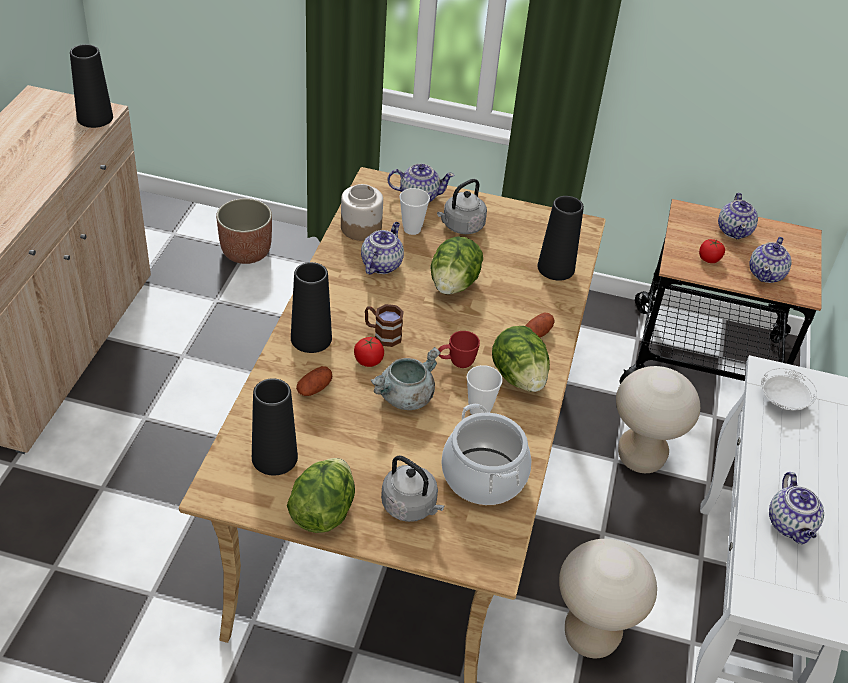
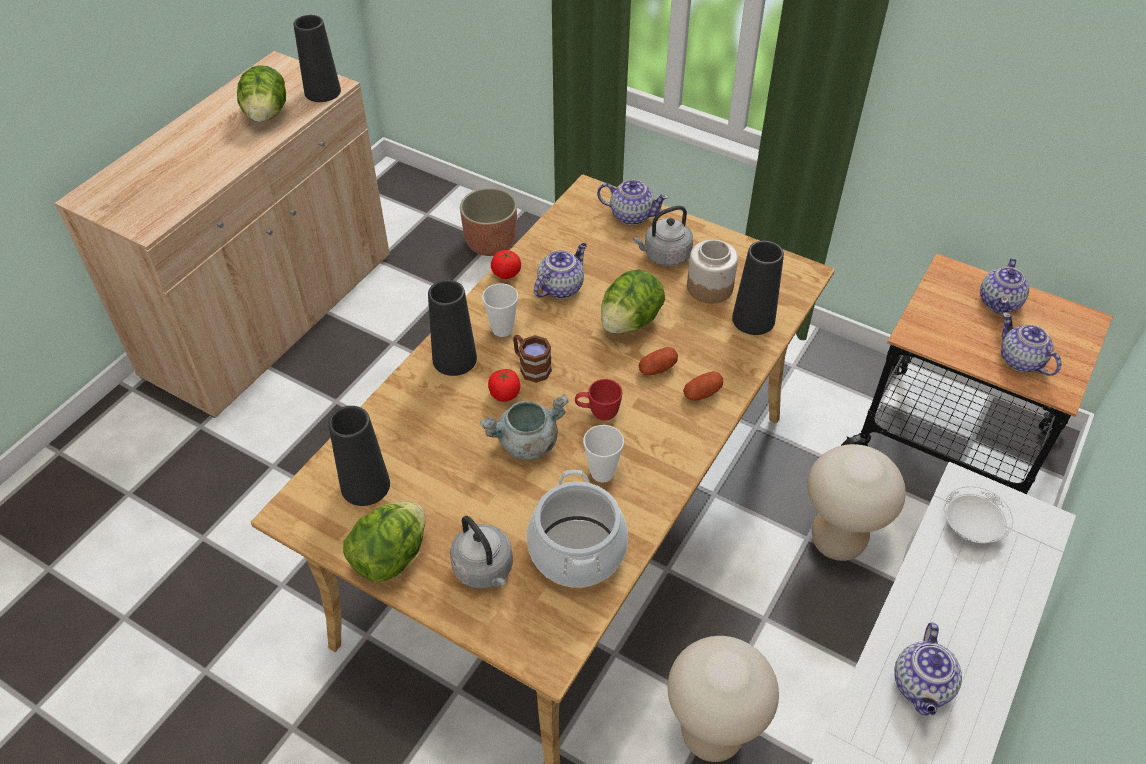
camera: 20 degrees right, 5 degrees up
(314, 388) = (436, 416): potato -> potato (657, 368)
(361, 227) = (555, 242): jar -> jar (710, 287)
(412, 229) = (609, 251): cup -> cup (502, 329)
(519, 377) = (661, 441): lettuce -> lettuce (266, 115)
(709, 259) = (955, 332): tomato -> tomato (506, 273)
(766, 274) = (1021, 361): teapot -> teapot turned 105 degrees clockwise

